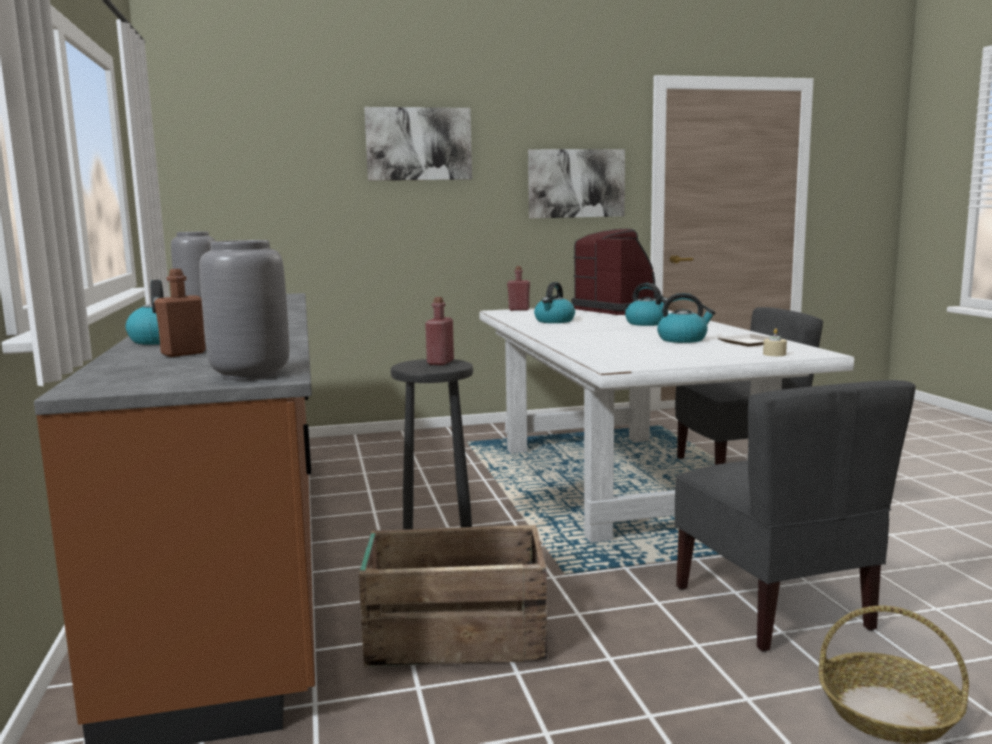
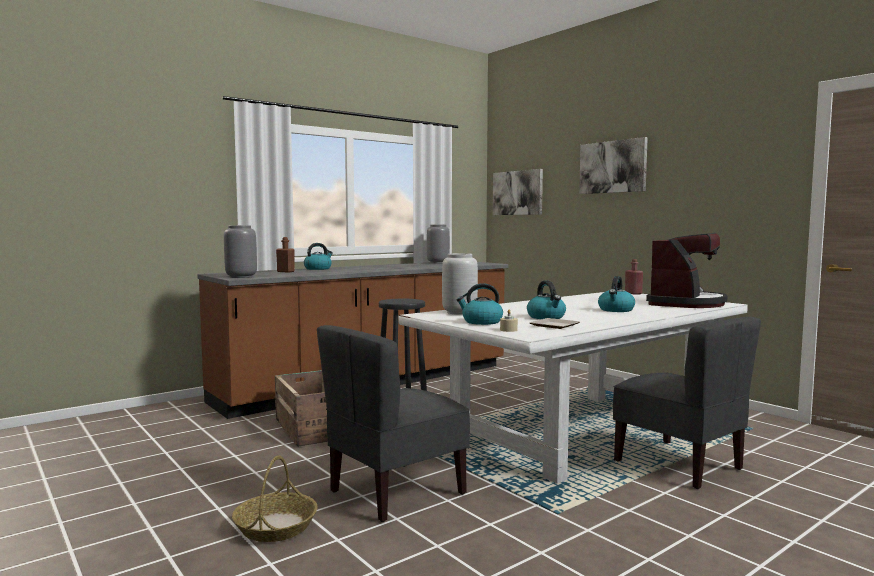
camera: 65 degrees right, 5 degrees down
(440, 362) = (409, 301): red bottle -> none
(554, 321) = (588, 300): kettle -> kettle (481, 322)
(576, 183) = (730, 192): picture -> picture (518, 193)
(612, 355) = (458, 312): none -> grey vase

